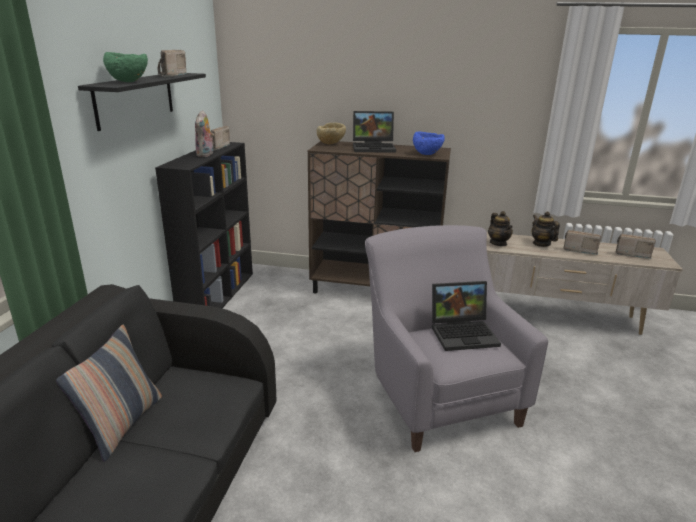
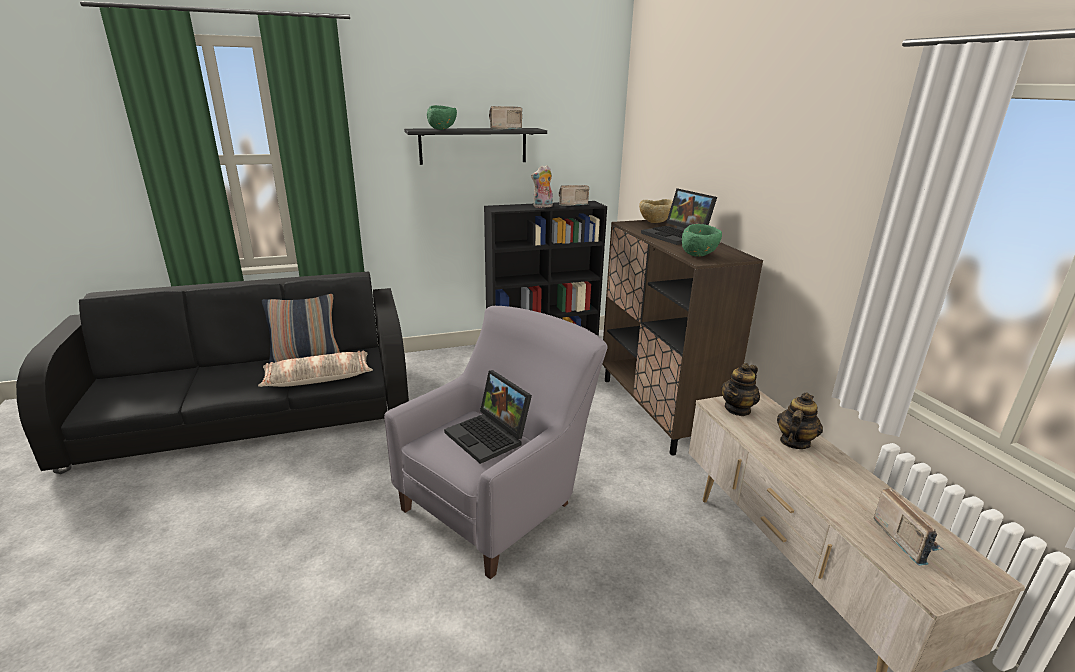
camera: 60 degrees right, 0 degrees up
(200, 424) = (318, 378): none -> pillow
(427, 154) = (699, 255): blue bowl -> green bowl
(579, 250) = (826, 479): radio -> none

